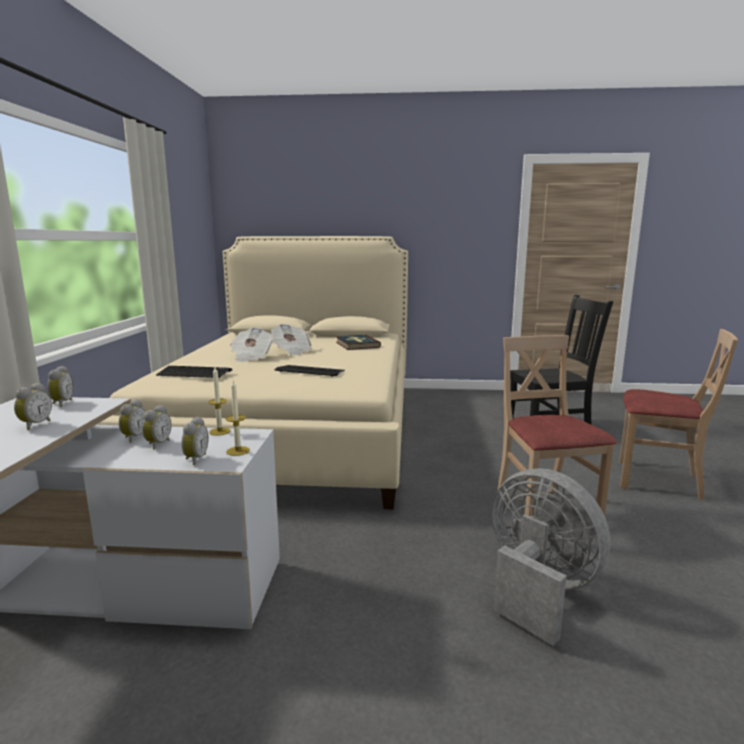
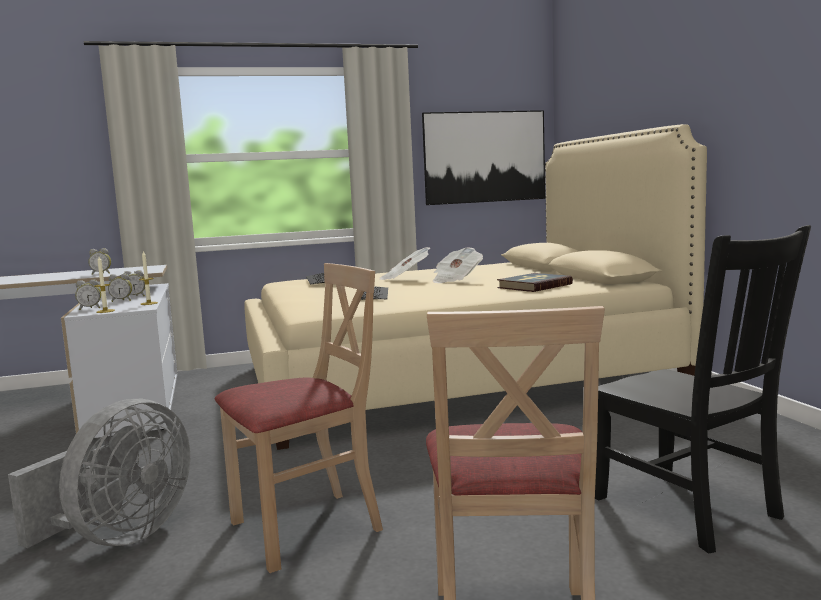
camera: 70 degrees right, 5 degrees down
(61, 403) = (147, 269): alarm clock -> none
(190, 244) = (485, 157): none -> picture

